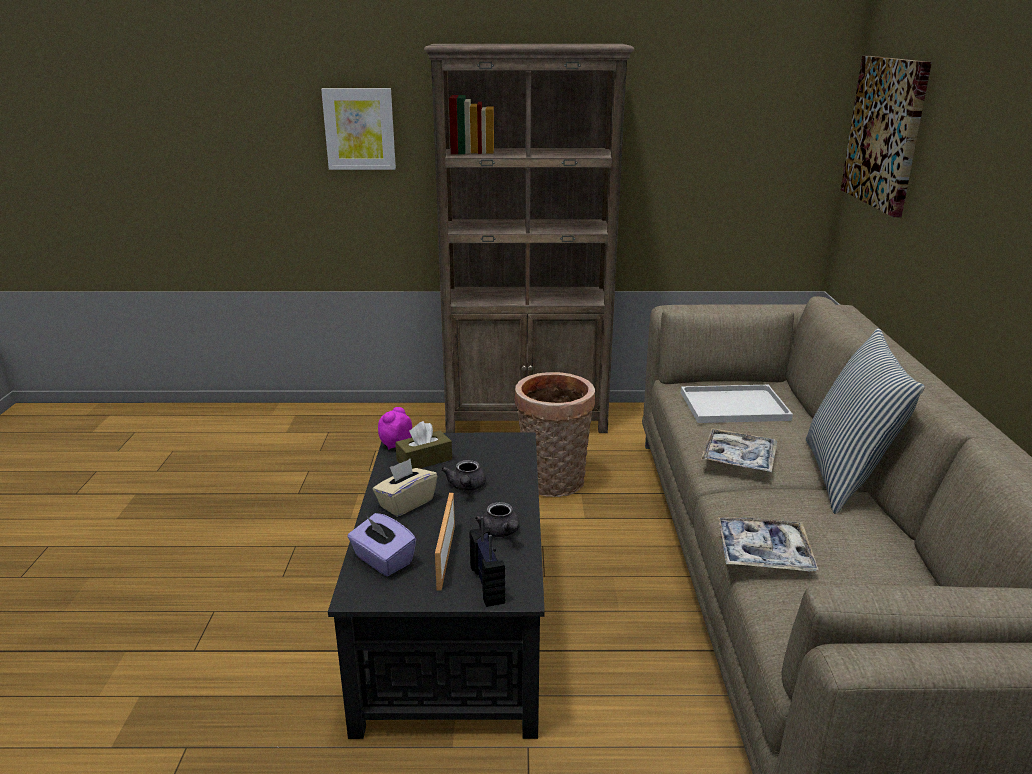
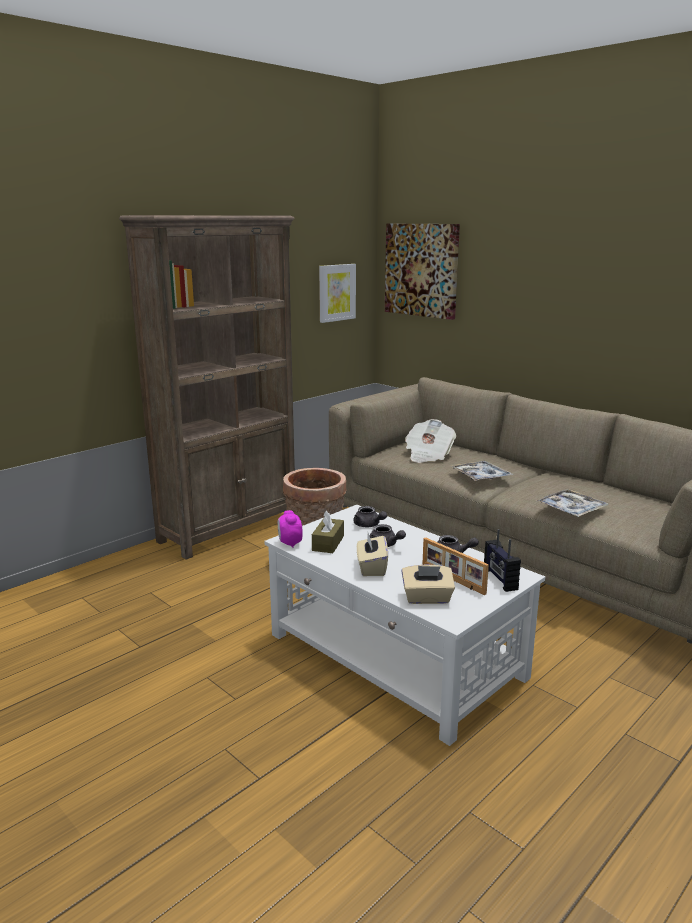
camera: 45 degrees left, 5 degrees down
(359, 129) = (54, 296): picture -> picture (336, 292)
(382, 560) = (427, 598): purple tissue box -> beige tissue box
(453, 623) = (395, 656): black coffee table -> white coffee table
(488, 584) = (499, 579): radio -> radio turned 135 degrees counterclockwise
(496, 460) = (369, 525): none -> grey teapot
(732, 406) = (428, 455): white tray -> newspaper
(846, 477) = (532, 468): pillow -> none

